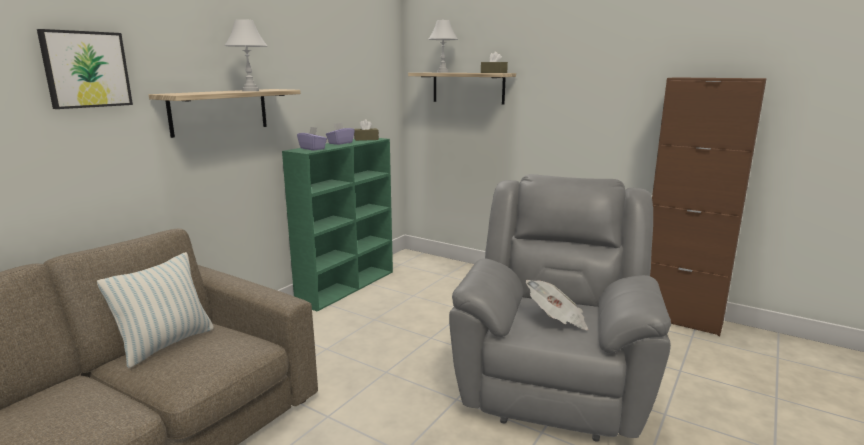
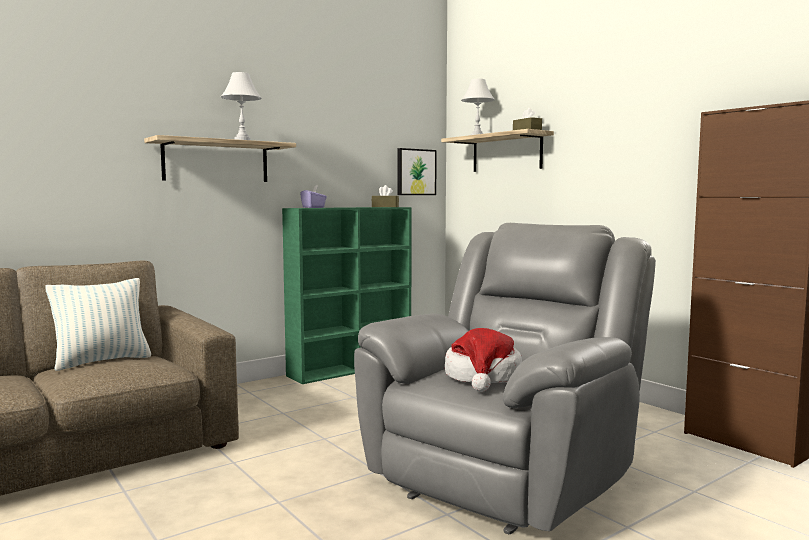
camera: 20 degrees right, 10 degrees down
(86, 69) = (88, 111): picture -> picture (415, 172)
(340, 143) = (351, 207): purple tissue box -> none
(556, 320) = (483, 377): newspaper -> hat

